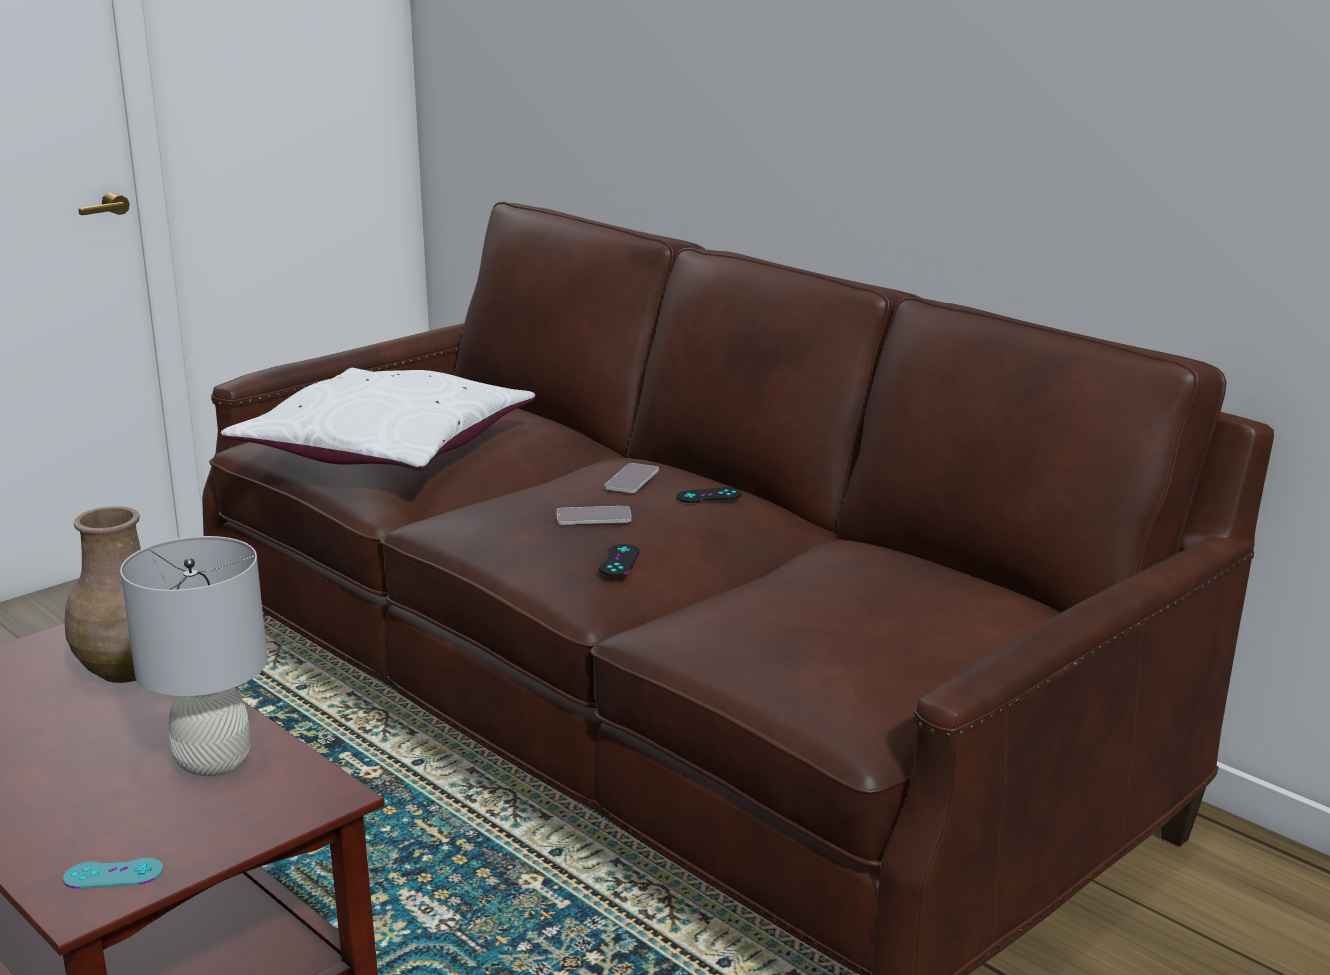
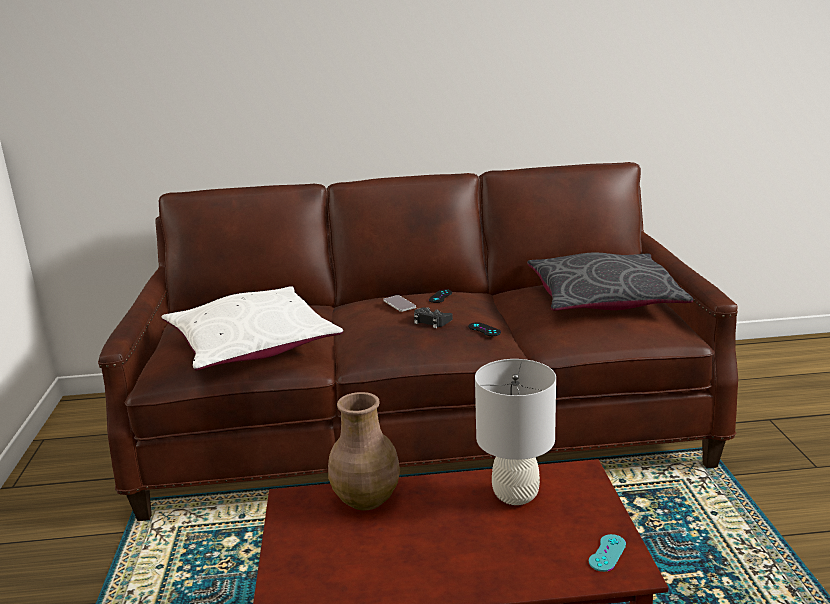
camera: 50 degrees left, 0 degrees up
(593, 517) = (431, 321): phone -> black game controller
(893, 613) = (603, 299): none -> grey pillow

